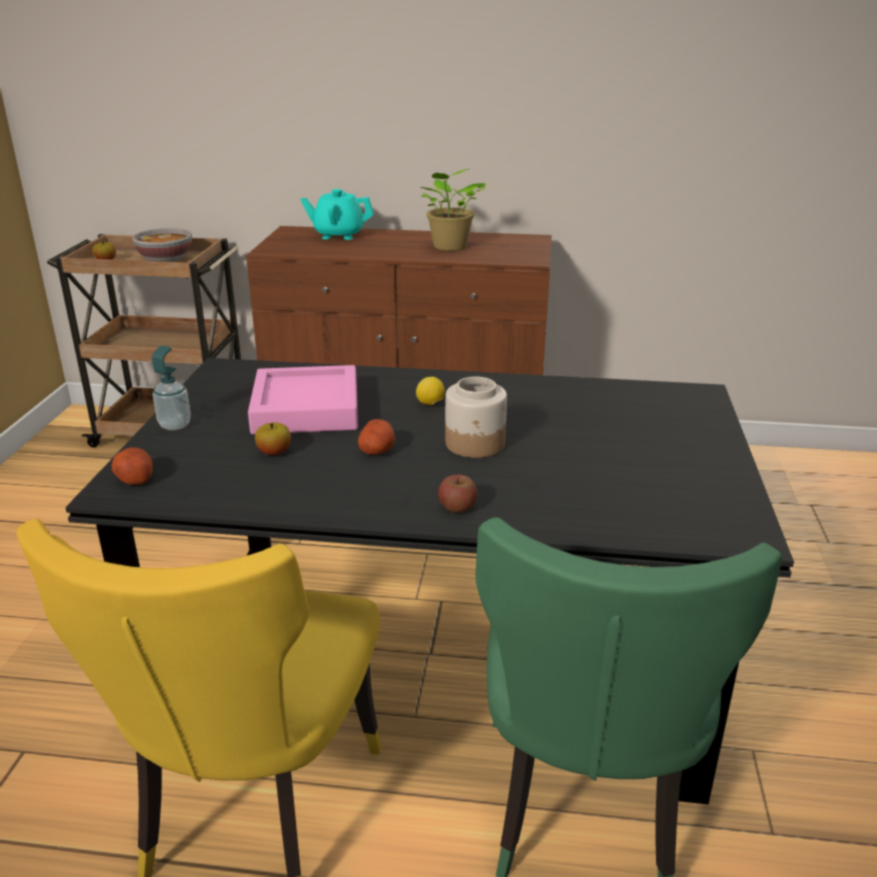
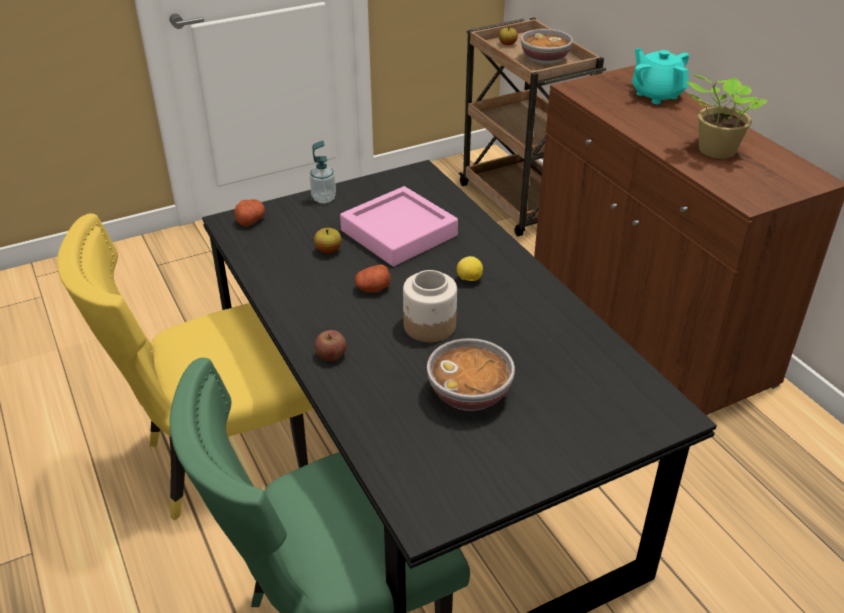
camera: 55 degrees right, 10 degrees up
(595, 458) = (470, 394): none -> bowl

